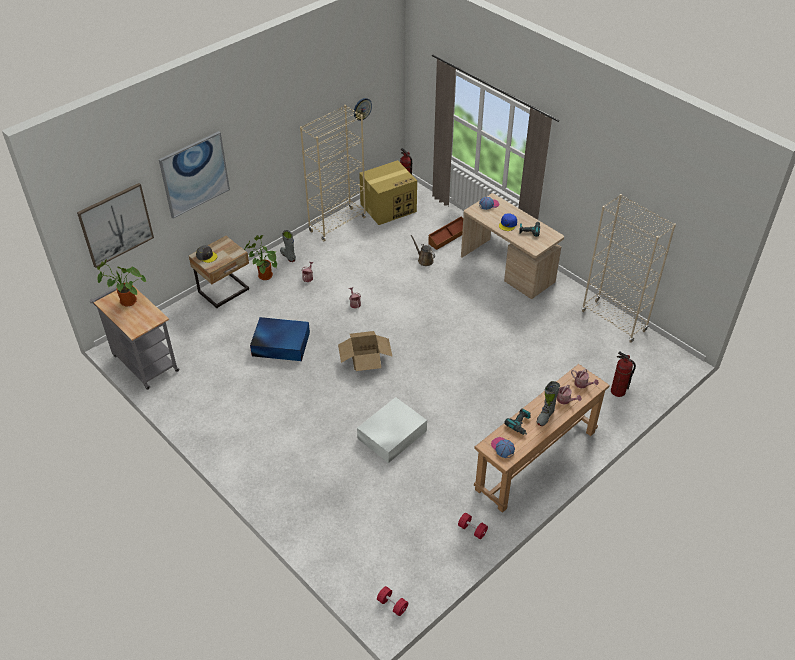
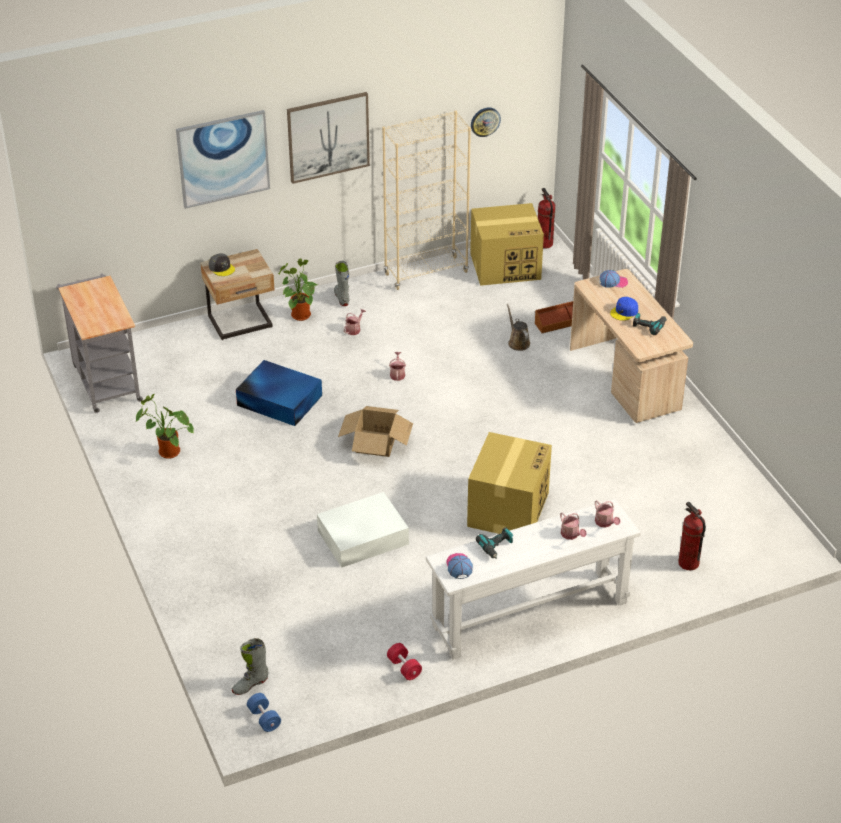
camera: 20 degrees right, 5 degrees down
(116, 224) = (108, 199): picture -> picture (328, 137)
(126, 302) = (95, 296): potted plant -> potted plant (166, 452)
(392, 604) = (264, 718): red dumbbell -> blue dumbbell
(480, 384) = (508, 508): none -> cardboard box
(536, 460) = (529, 614): brown console table -> white console table
(545, 416) = (534, 546): grey boot -> grey boot (250, 684)
(613, 321) = (735, 477): beige bookcase -> none

